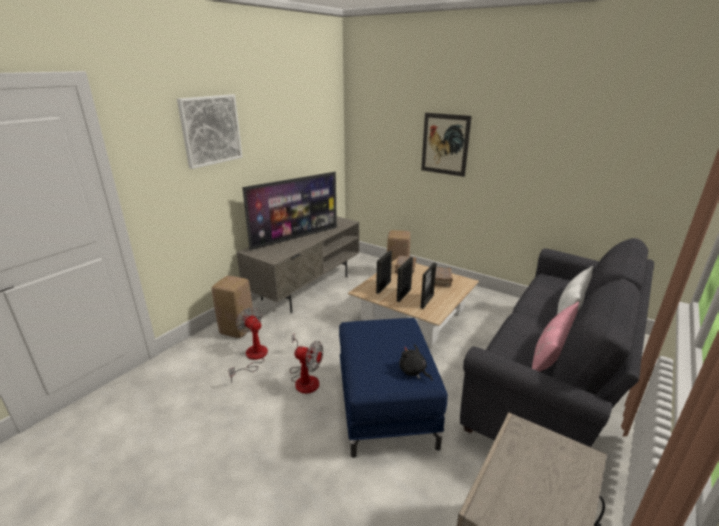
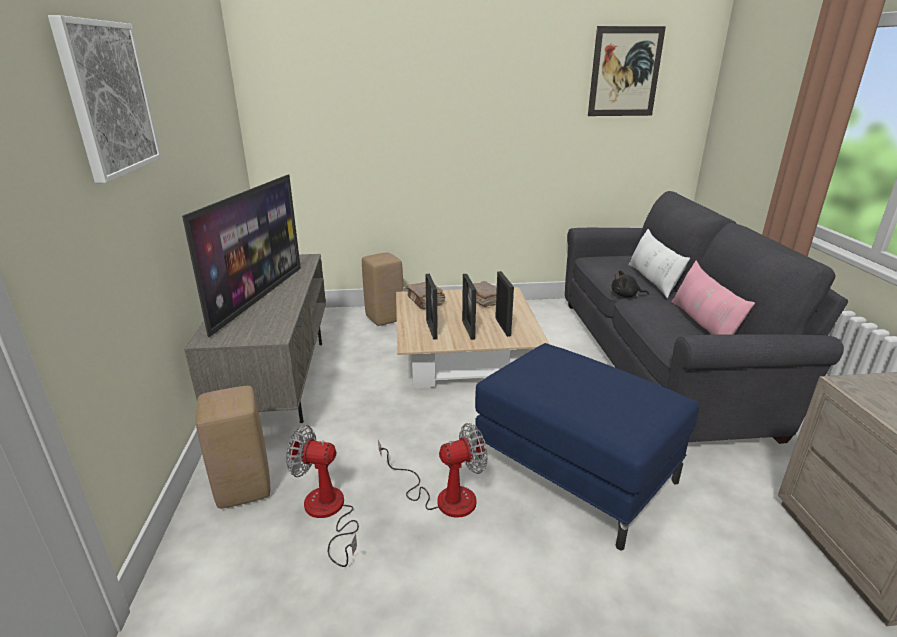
camera: 40 degrees left, 0 degrees up
(413, 372) = (646, 395): black plush toy -> black plush toy (626, 295)
(445, 144) = (422, 117): picture -> picture (625, 72)

